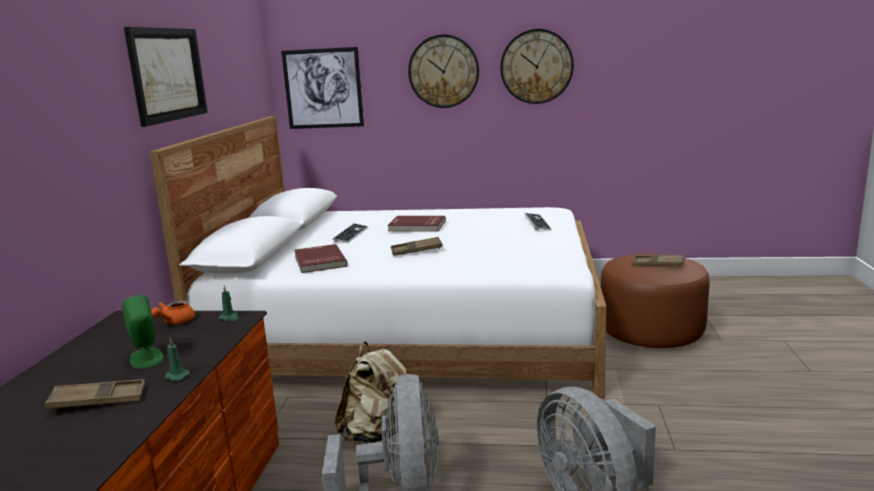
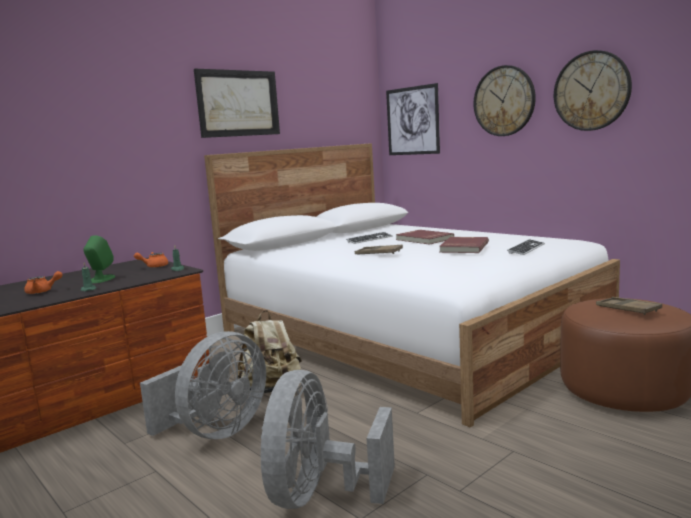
camera: 40 degrees right, 5 degrees down
(98, 400) = (42, 291): brown tray -> orange teapot
(318, 261) = (308, 251): red book -> red book (463, 247)

